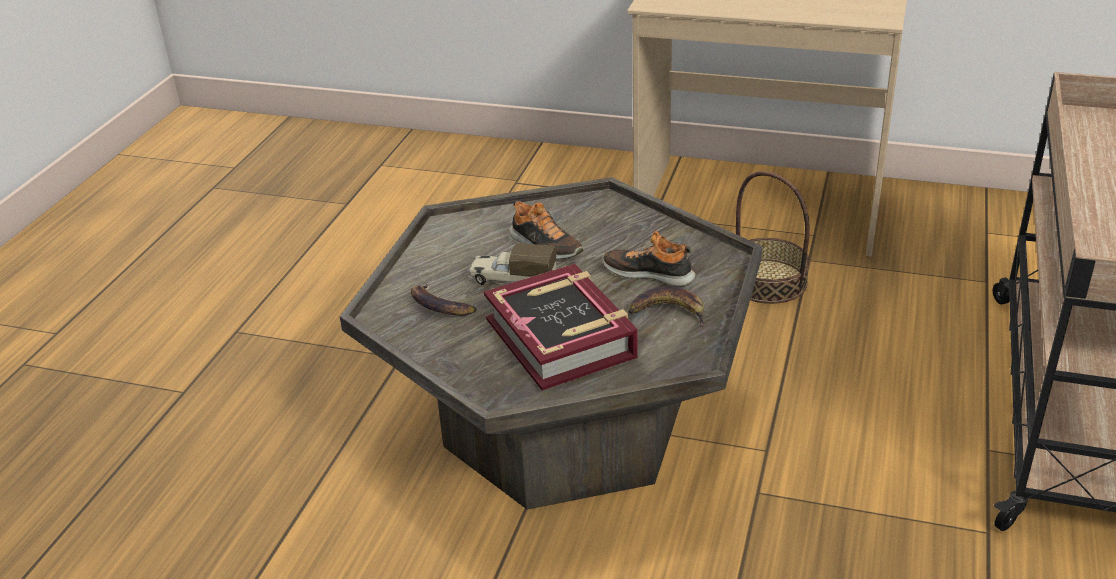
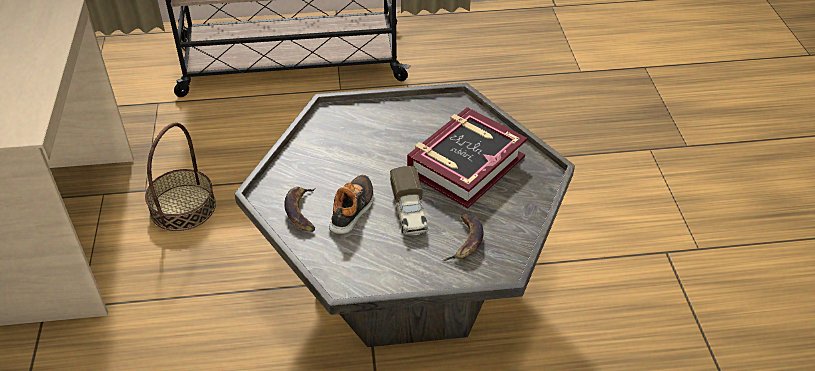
camera: 115 degrees left, 10 degrees up
(649, 273) = (365, 144): shoe -> none
(669, 311) = (407, 124): banana -> banana (301, 211)

